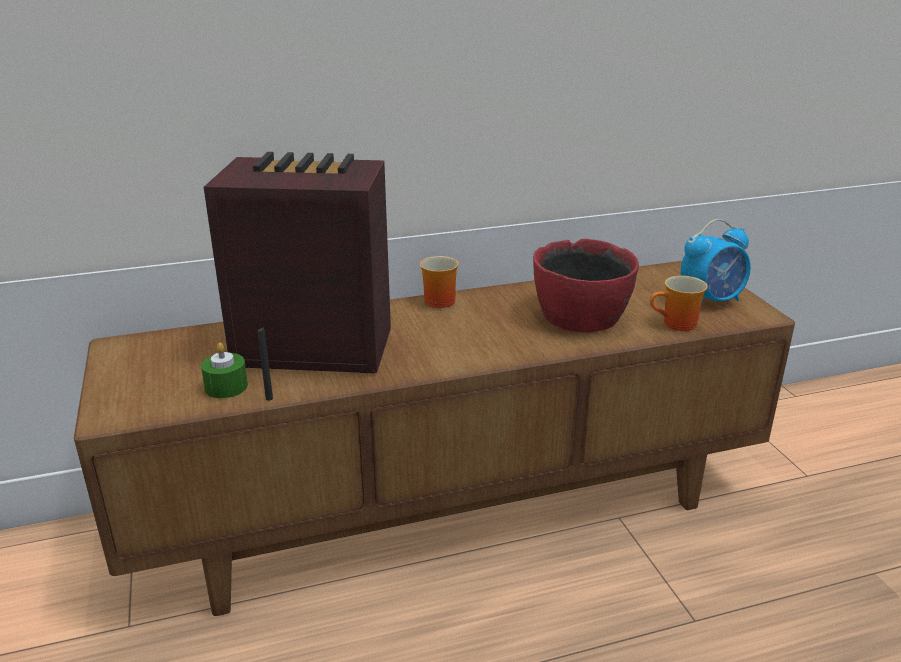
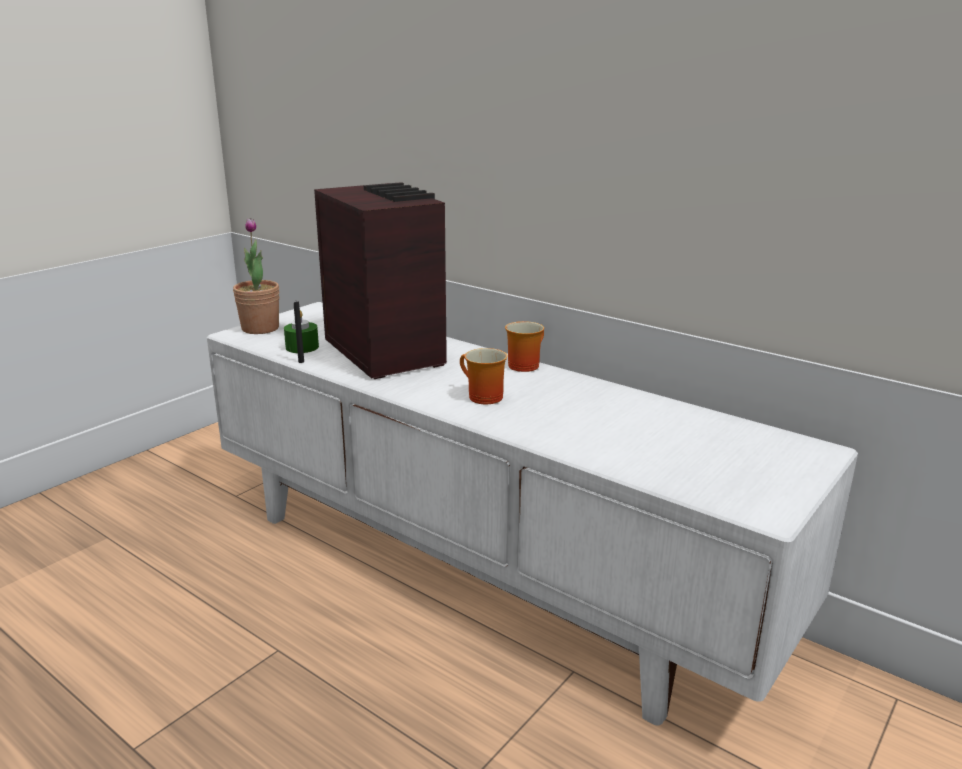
camera: 55 degrees right, 5 degrees down
(120, 396) = (260, 328): none -> potted plant
(451, 501) = (484, 564): brown tv stand -> white tv stand
(581, 316) = (591, 424): red bowl -> none
(677, 325) = (651, 471): mug -> mug (480, 397)
(711, 301) = (746, 477): alarm clock -> none

